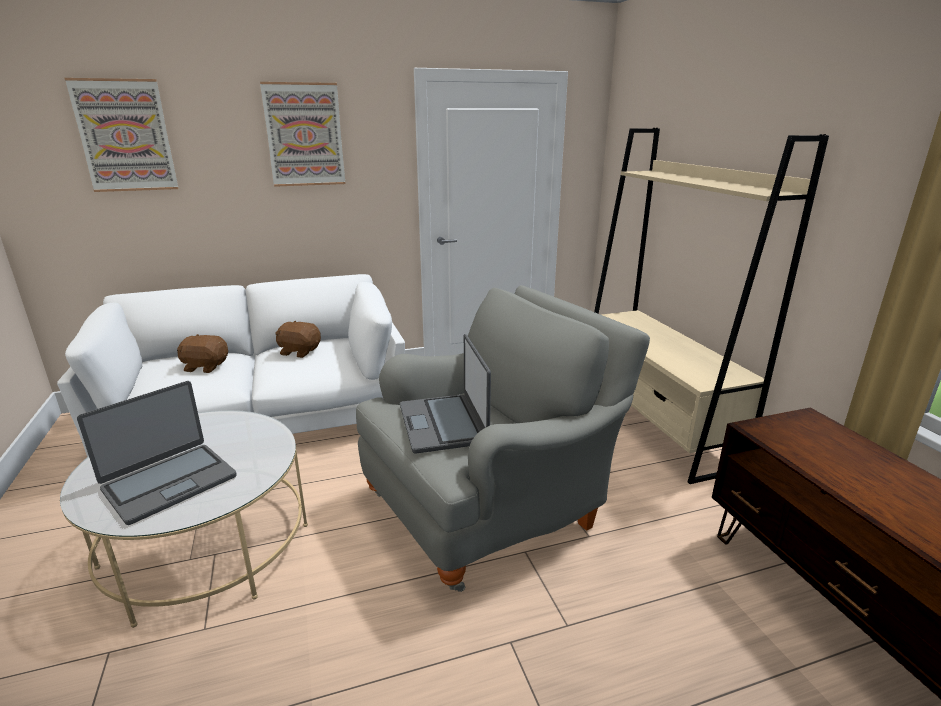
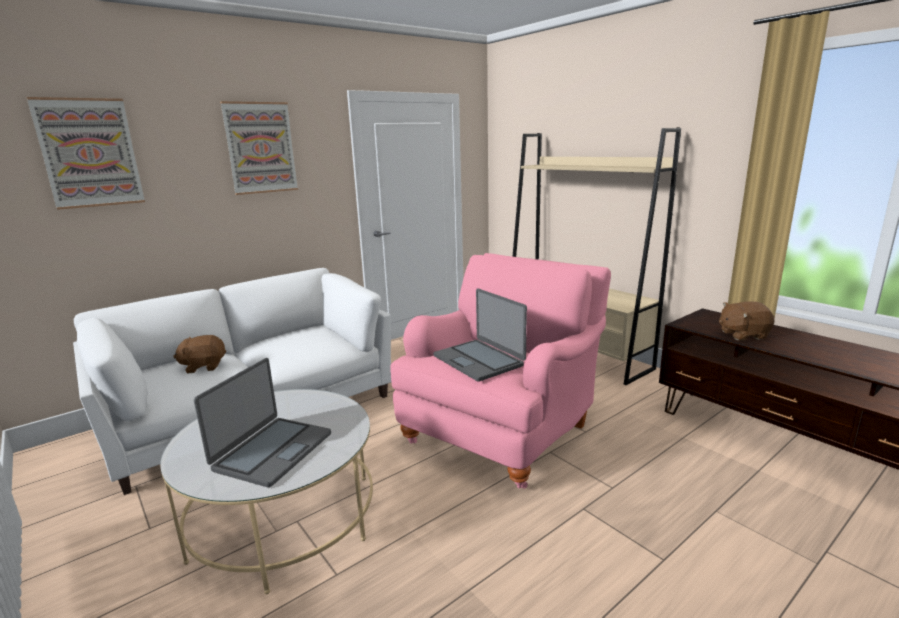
camera: 20 degrees left, 5 degrees down
(299, 351) = (285, 341): brown plush toy -> brown plush toy (742, 334)
(491, 507) = (503, 430): grey armchair -> pink armchair

